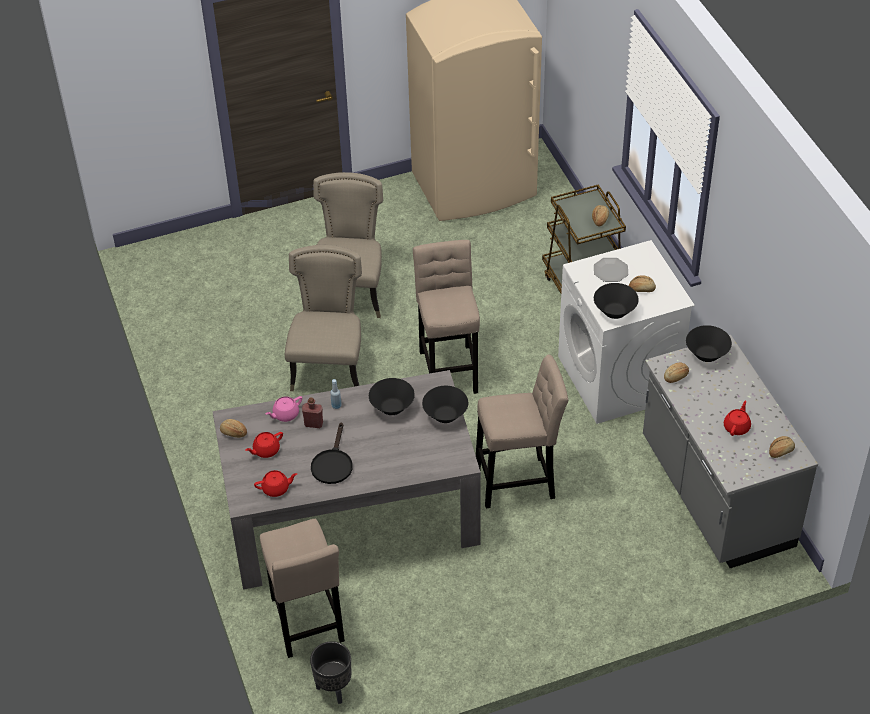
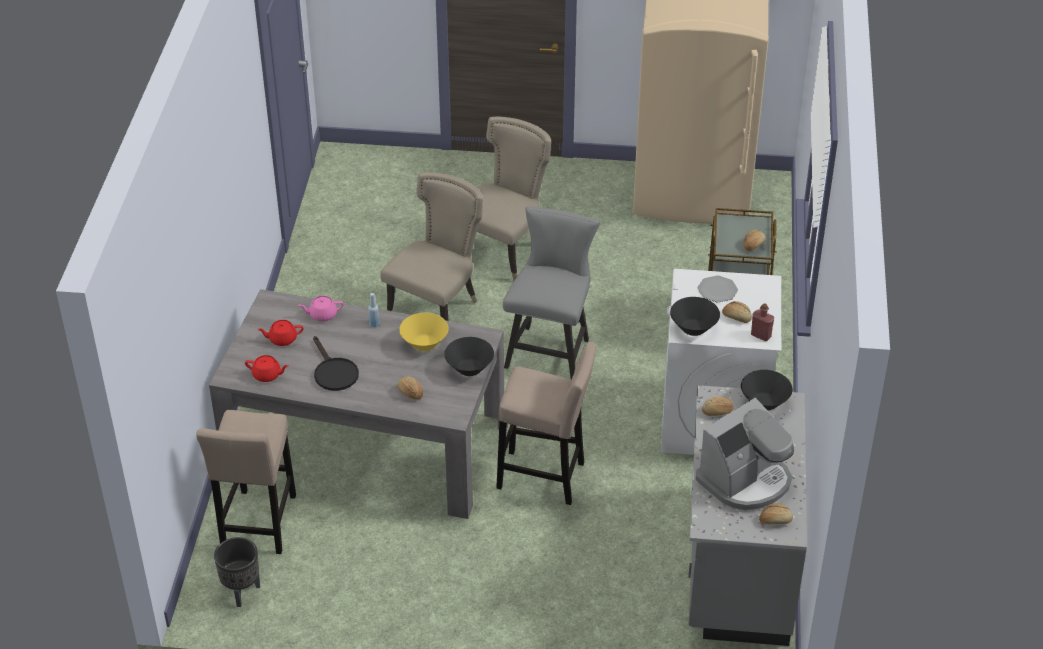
camera: 25 degrees right, 5 degrees down
(233, 433) = (265, 314): bread -> bread (410, 393)
(313, 424) = (342, 332): red bottle -> red bottle (761, 335)
(332, 463) = (333, 372): black frying pan -> black frying pan turned 60 degrees counterclockwise
(392, 407) = (424, 344): black bowl -> yellow bowl
(449, 368) = (550, 349): beige stool -> grey chair
(737, 427) = (745, 480): red teapot -> coffee machine

